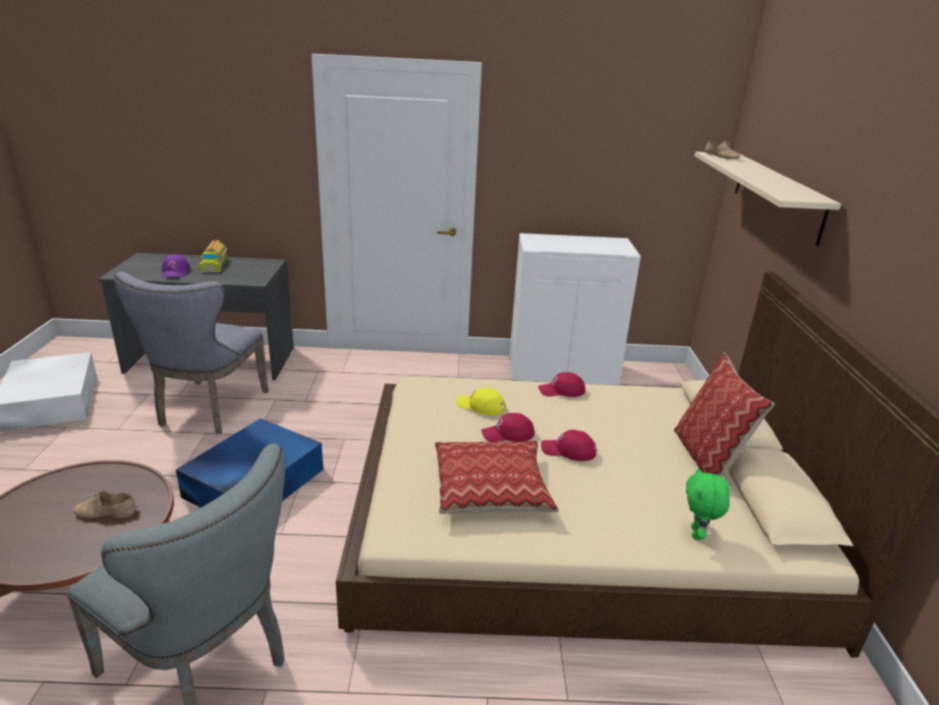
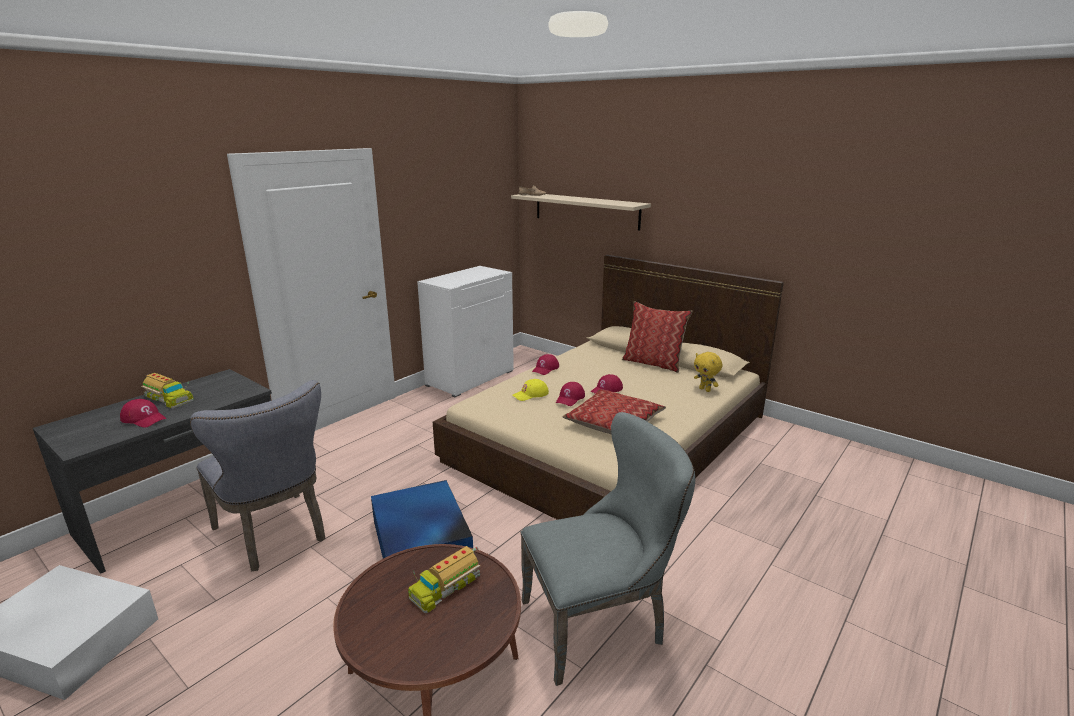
camera: 50 degrees left, 5 degrees down
(105, 512) = (445, 586): beige shoe -> toy truck
(175, 272) = (144, 418): purple cap -> red cap
(697, 534) = (705, 390): green plush toy -> yellow plush toy

